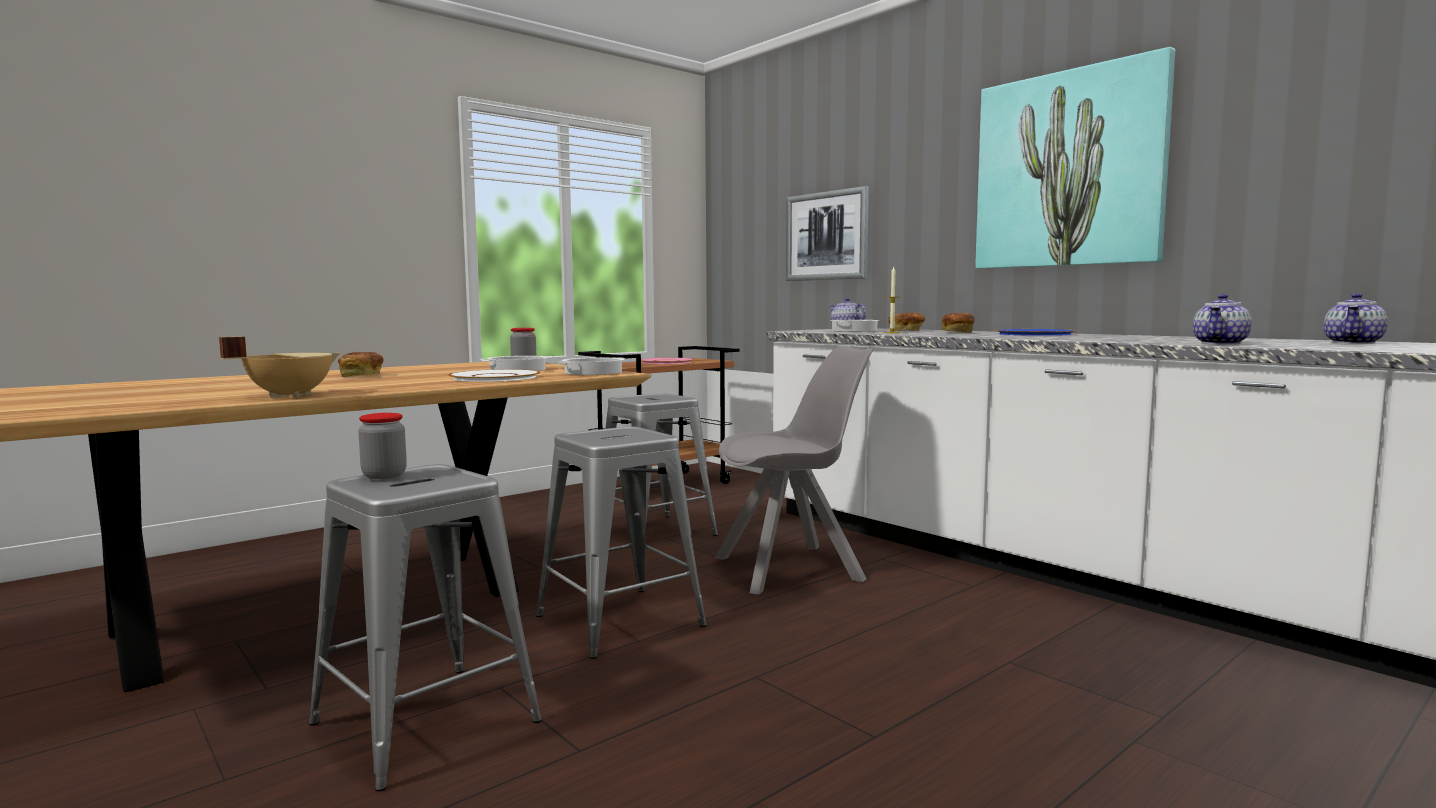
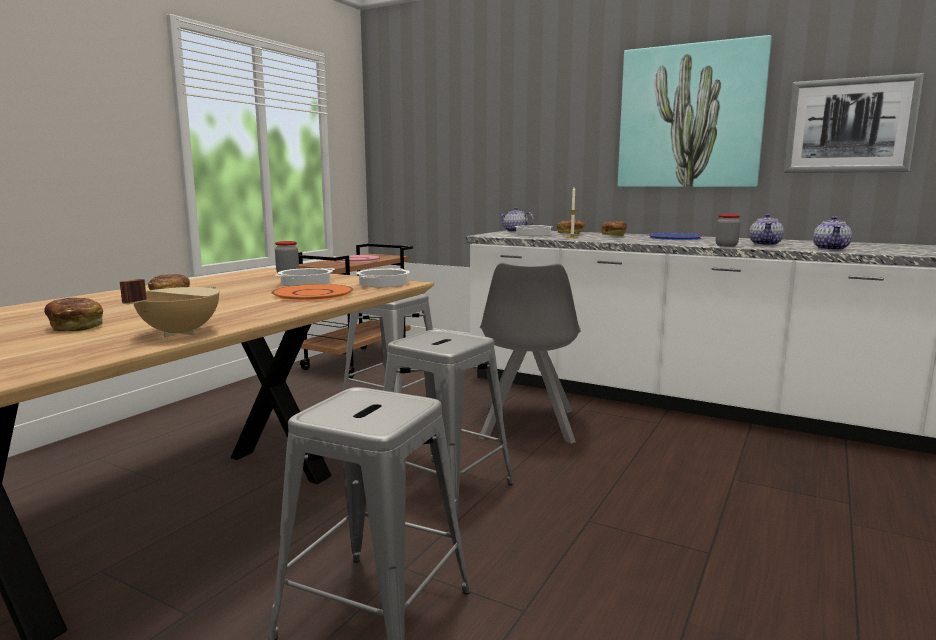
camera: 20 degrees left, 5 degrees up
(225, 389) = (76, 327): none -> bread
(384, 476) = (332, 407): jar -> jar (726, 246)
(495, 377) = (313, 294): white plate -> orange plate
(792, 569) = (527, 425): grey chair -> grey chair turned 135 degrees clockwise
(826, 236) = (484, 155): picture -> picture (849, 126)
(1354, 342) = (895, 246): teapot -> teapot (765, 244)

